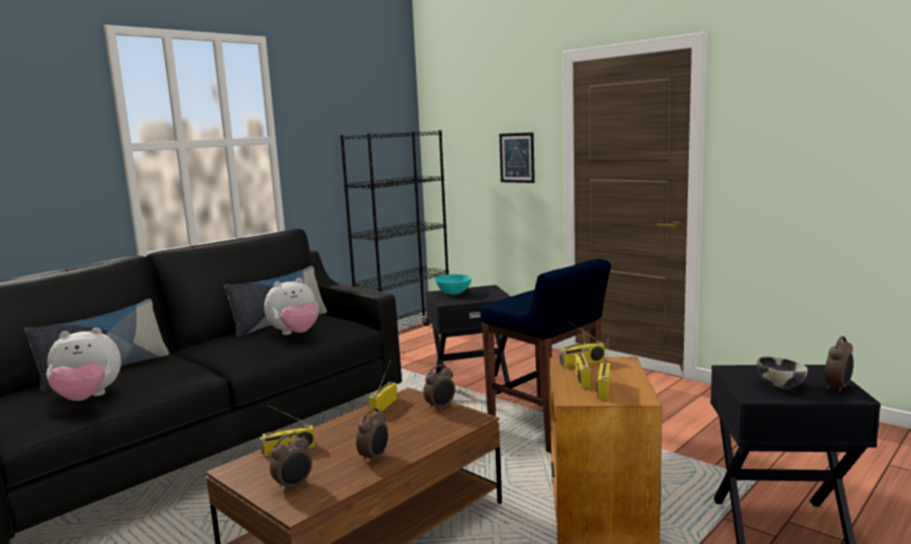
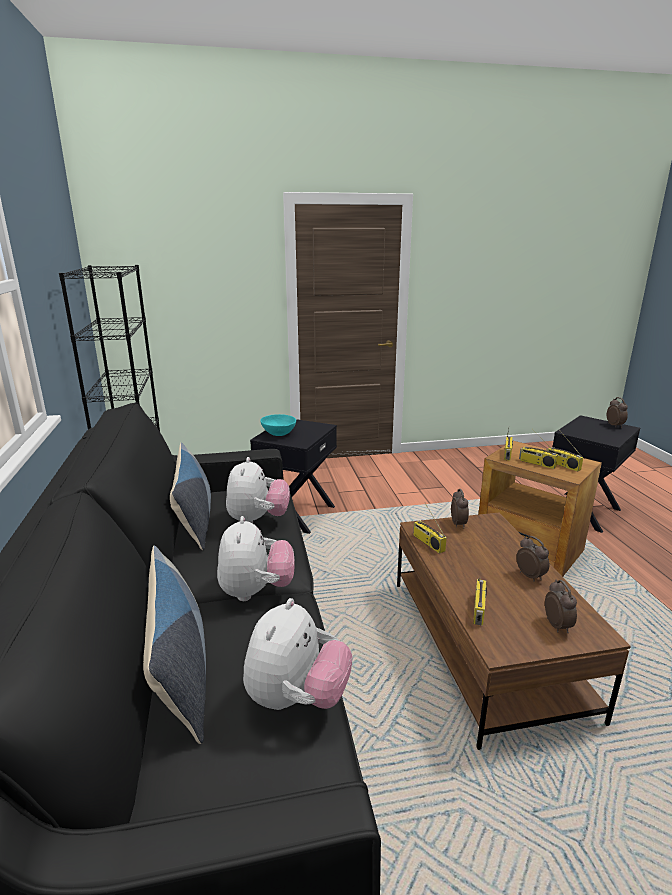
camera: 55 degrees left, 10 degrees up
(204, 363) = (256, 591): none -> plush toy
(517, 158) = (232, 294): picture -> none
(547, 428) = (403, 517): blue stool -> none
(780, 386) = (602, 433): bowl -> none

